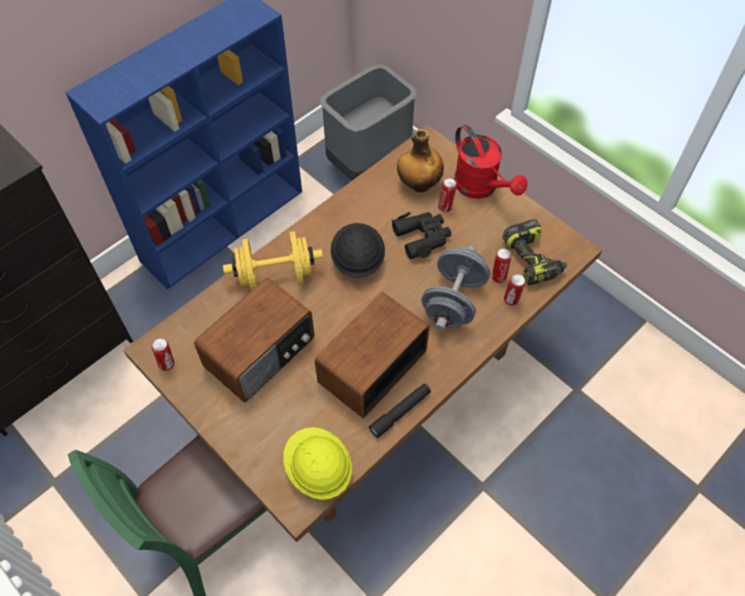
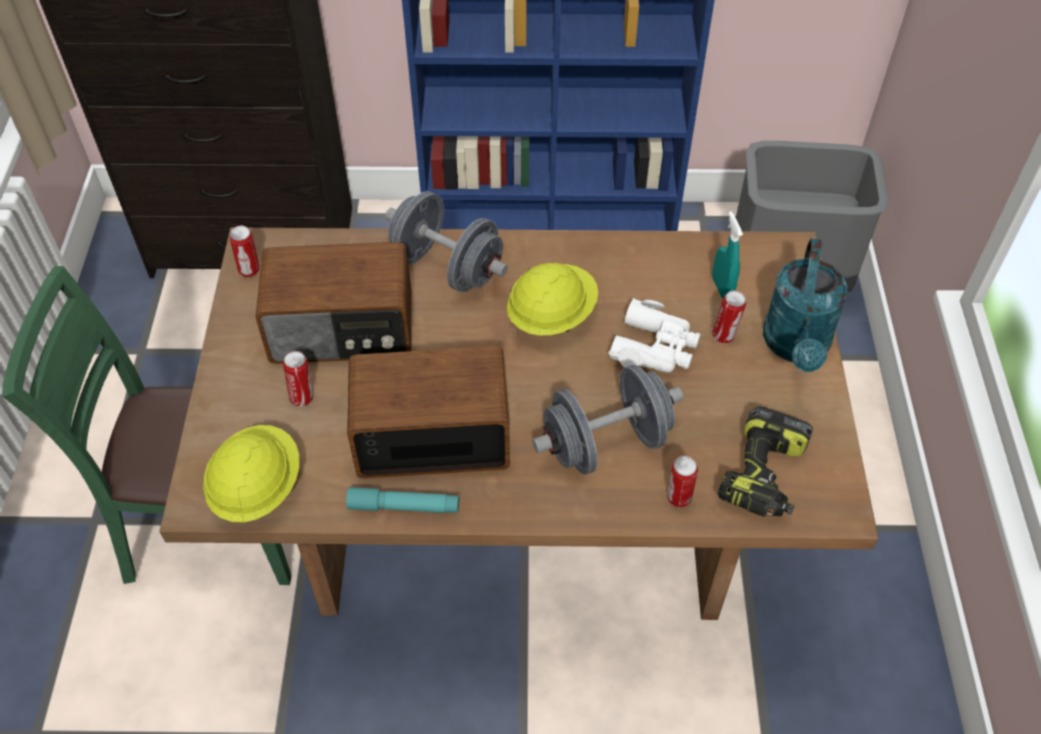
camera: 45 degrees right, 5 degrees down
(276, 276) = (447, 267): yellow dumbbell -> grey dumbbell
(357, 260) = (551, 315): black hard hat -> yellow hard hat
(400, 412) = (404, 506): black flashlight -> turquoise flashlight
(419, 184) = (722, 288): bottle -> turquoise spray bottle
(422, 237) = (655, 347): black binoculars -> white binoculars
(481, 188) = (797, 347): red watering can -> turquoise watering can
(498, 277) = (695, 460): can -> can (302, 397)

